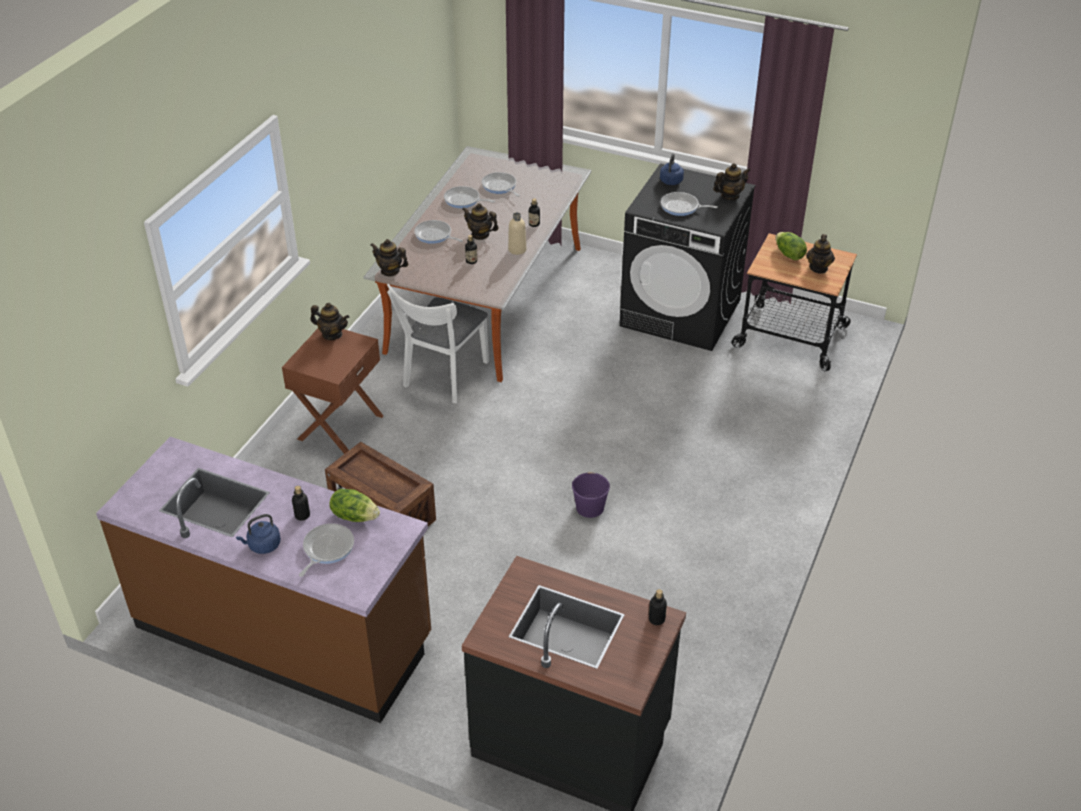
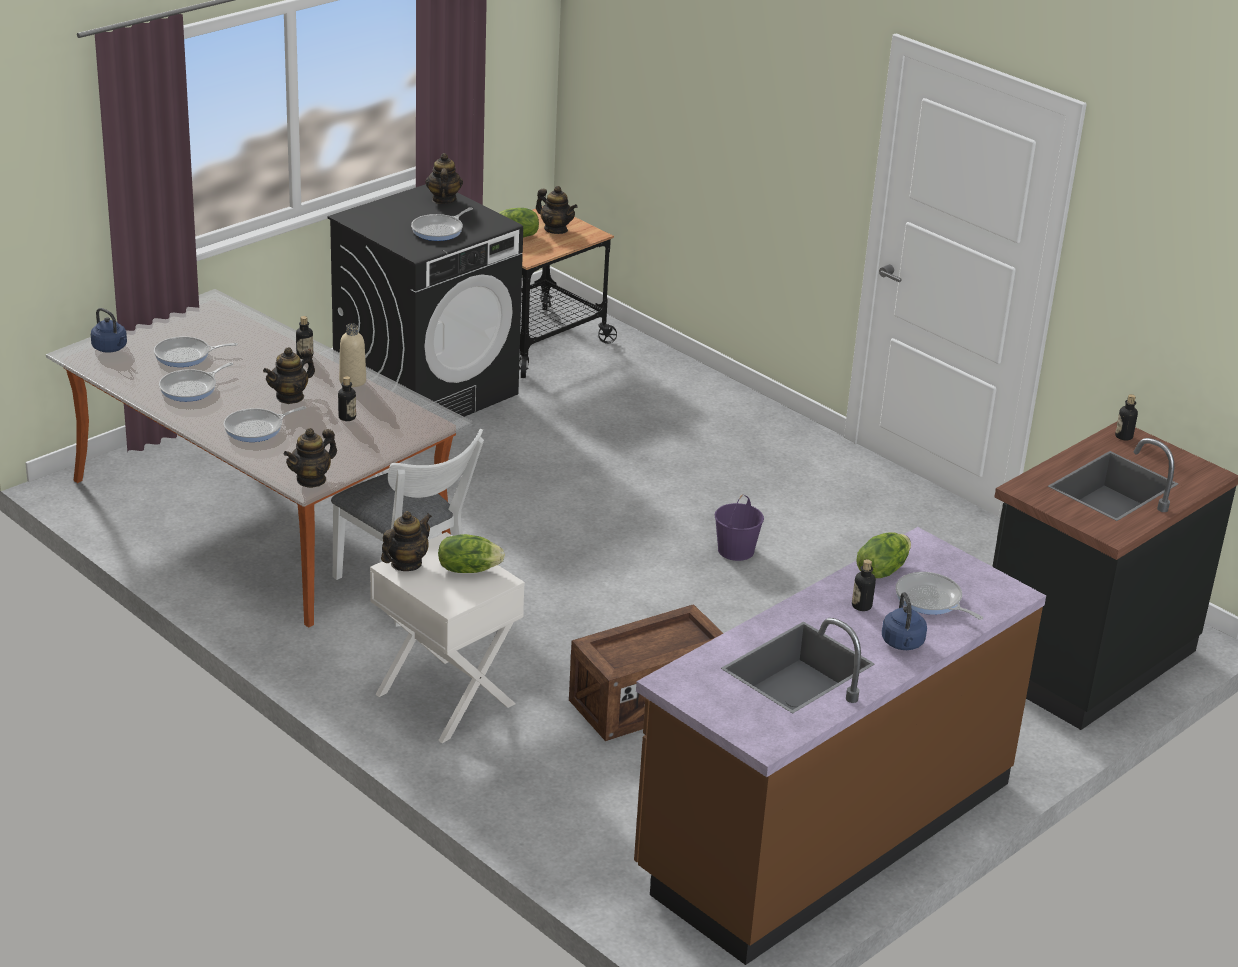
camera: 70 degrees left, 10 degrees down
(339, 427) = (444, 700): brown nightstand -> white nightstand
(340, 359) = (468, 569): none -> lettuce
(670, 182) = (377, 221): blue kettle -> blue kettle (111, 348)

